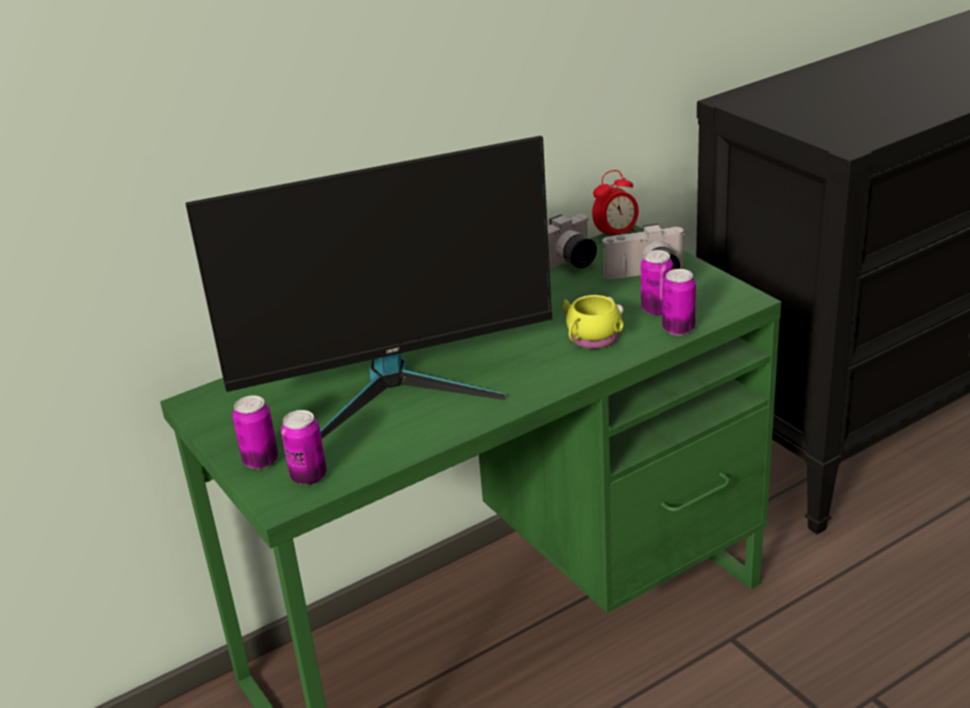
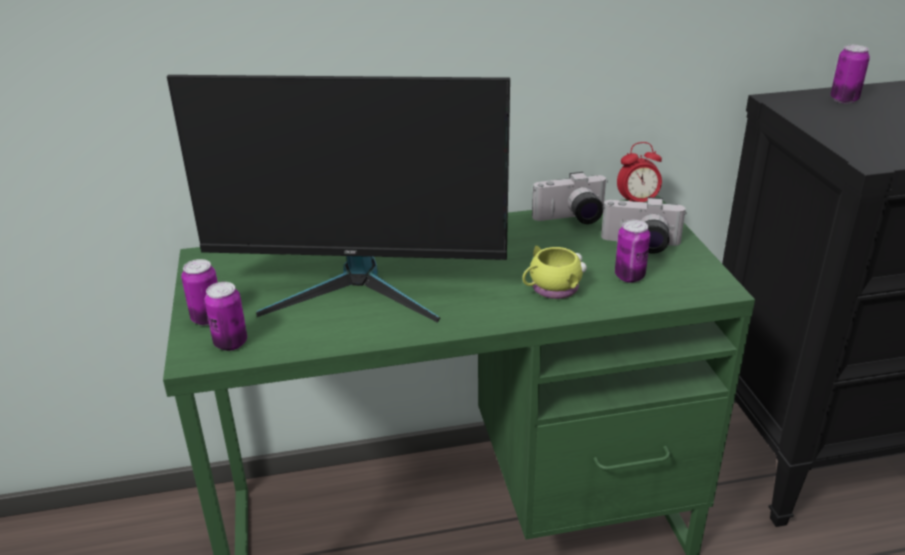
camera: 20 degrees right, 0 degrees up
(678, 329) = (637, 300): can -> can (844, 99)

